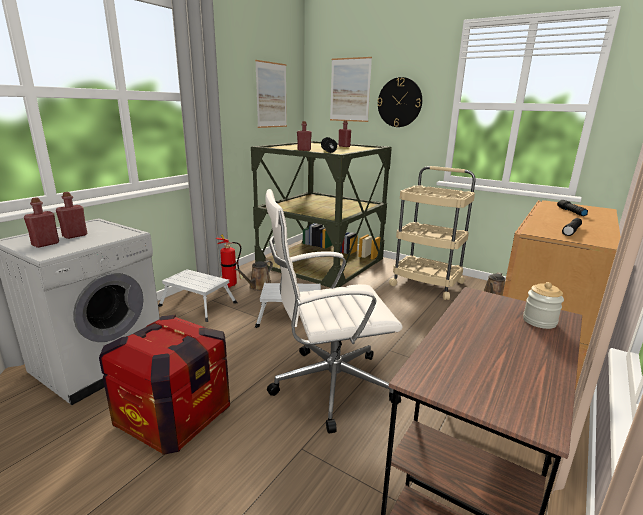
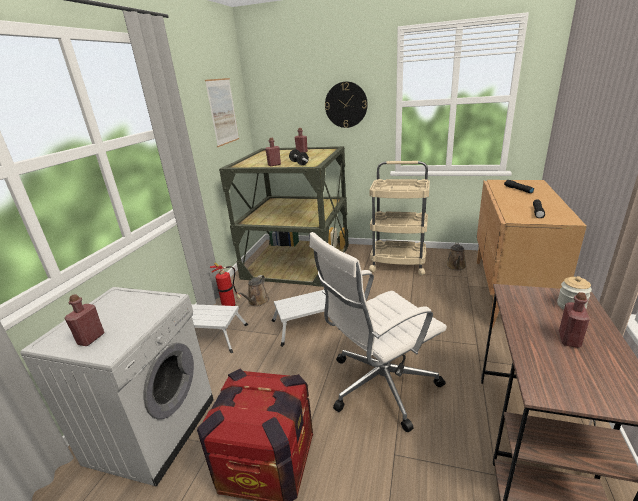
camera: 15 degrees left, 5 degrees up
(75, 235) = (112, 318): red bottle -> red bottle (569, 339)
(350, 90) = (295, 96): picture -> none

